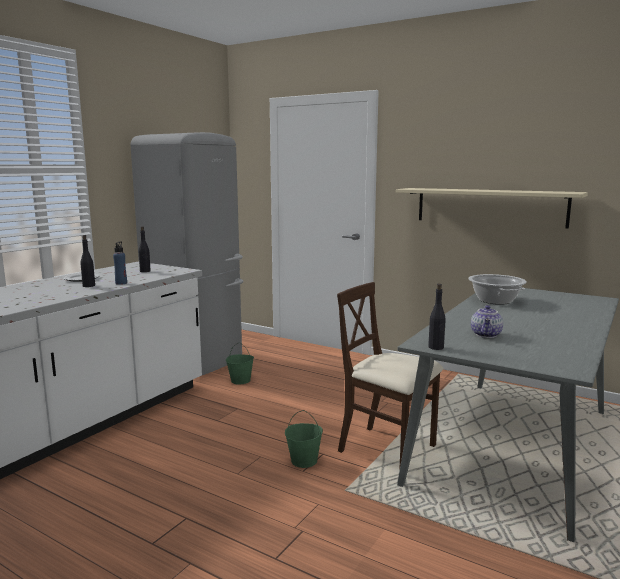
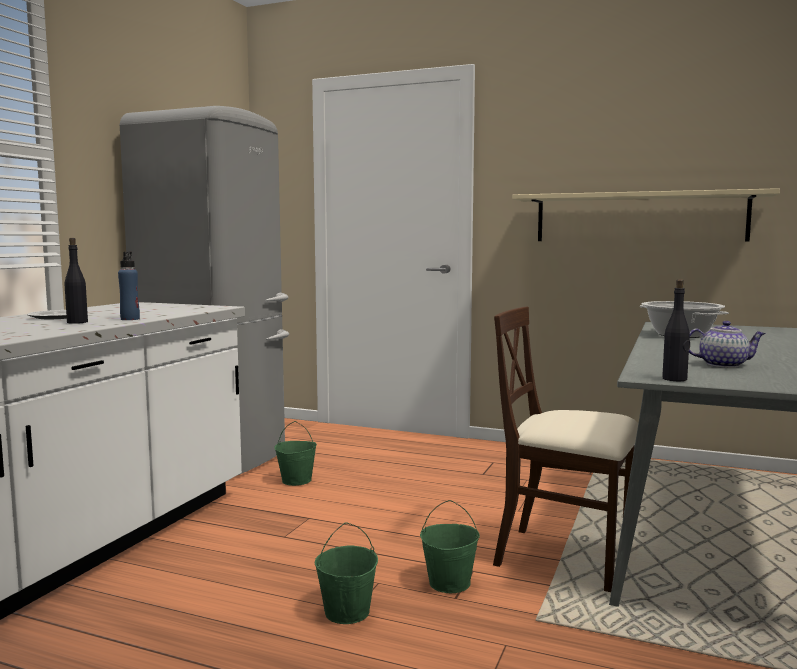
camera: 10 degrees left, 5 degrees down
(145, 271) = (156, 309): black bottle -> none
(233, 473) = (346, 612): none -> green bucket
(486, 335) = (723, 365): teapot -> teapot turned 90 degrees counterclockwise

